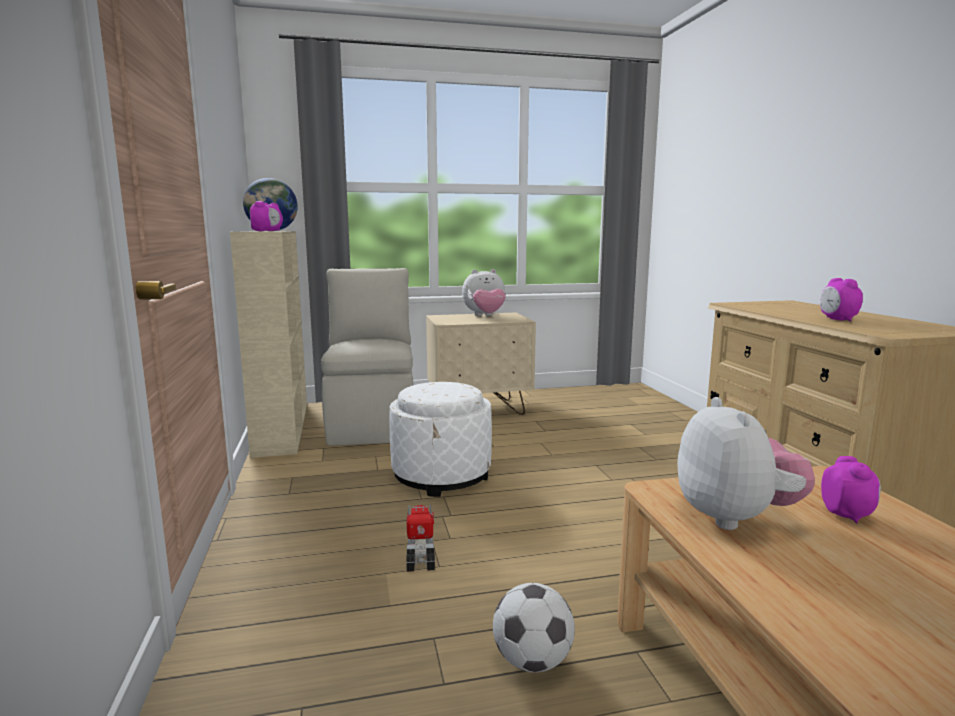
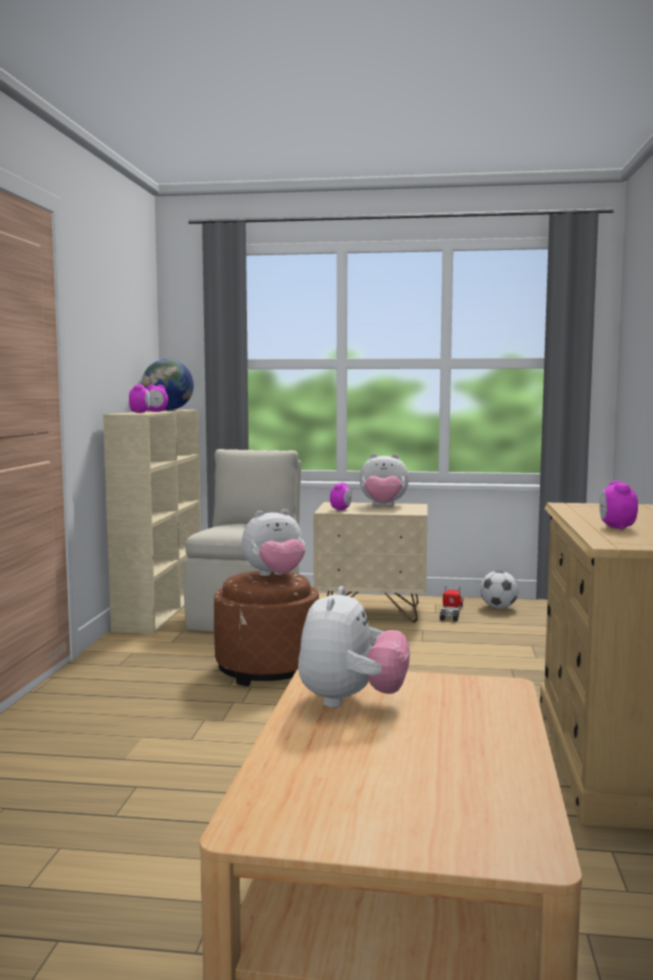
camera: 20 degrees right, 5 degrees down
(420, 546) = (190, 722): toy truck -> toy truck (451, 613)
(441, 476) = (267, 669): white ottoman -> brown ottoman
(446, 387) = (275, 576): none -> plush toy
(532, 661) = (197, 816): football -> football (498, 607)
(847, 515) = (460, 714): alarm clock -> alarm clock (341, 509)

